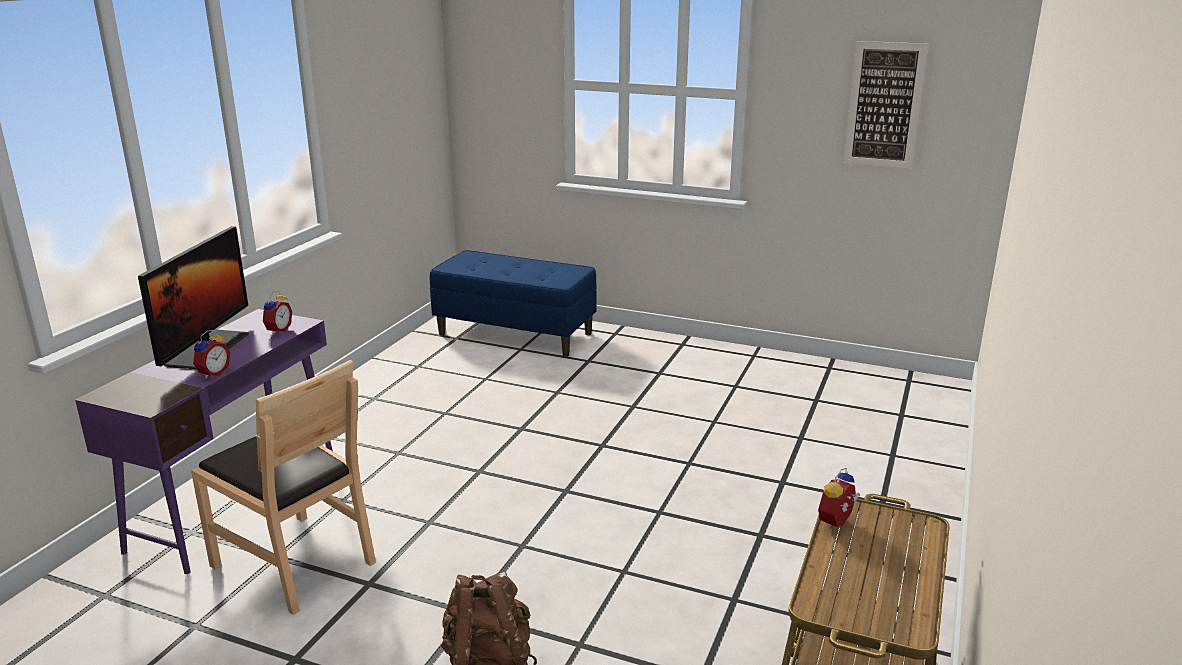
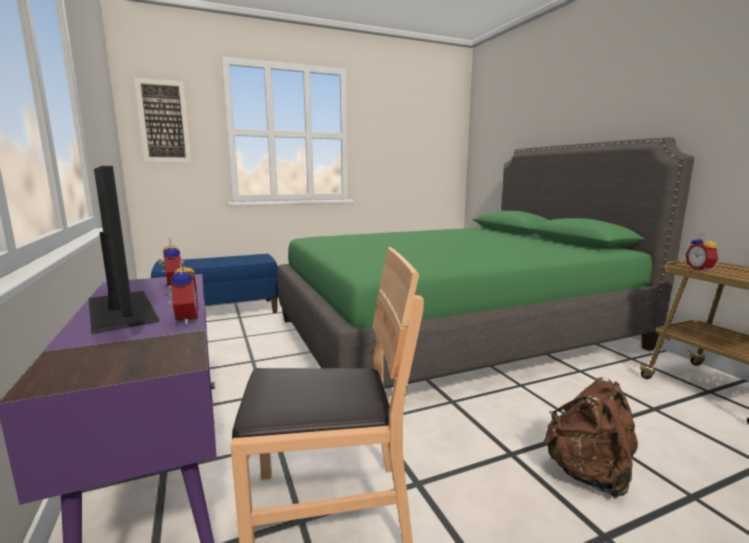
camera: 45 degrees left, 10 degrees down
(700, 475) = (452, 333): none -> green bed
(884, 105) = (414, 139): picture -> picture (164, 121)

